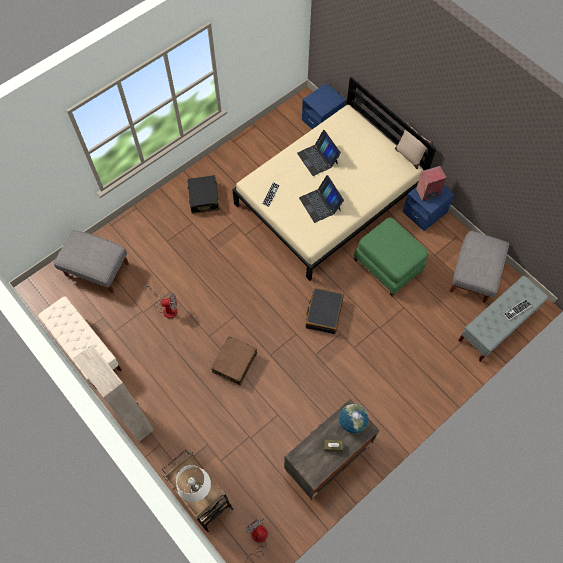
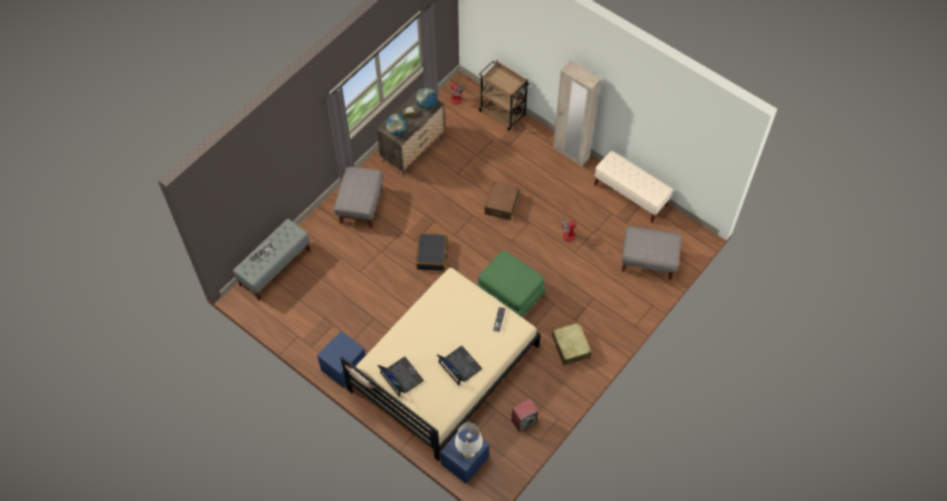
camera: 170 degrees right, 5 degrees down
(197, 490) = (500, 77): white table lamp -> white table lamp (468, 452)
(204, 198) = (570, 346): black suitcase -> beige suitcase
(308, 458) = (426, 105): none -> globe
(320, 204) = (449, 317): laptop -> laptop (401, 377)
(388, 265) = (377, 308): green ottoman -> green ottoman (510, 295)
(427, 192) = (344, 352): speaker -> speaker (524, 421)
(473, 275) = (295, 310): grey ottoman -> grey ottoman (361, 205)

